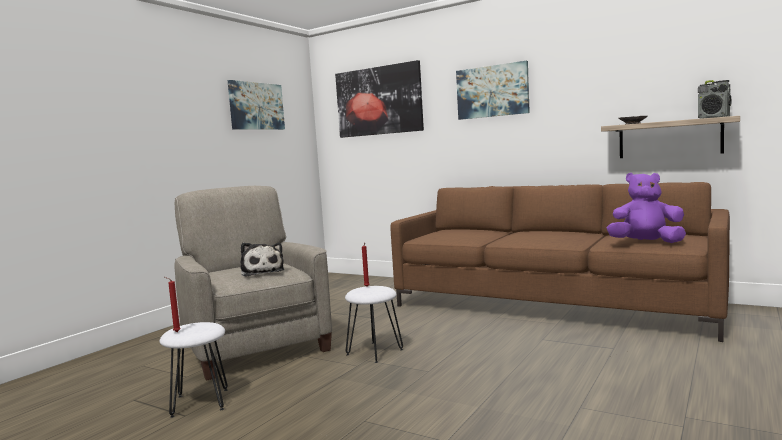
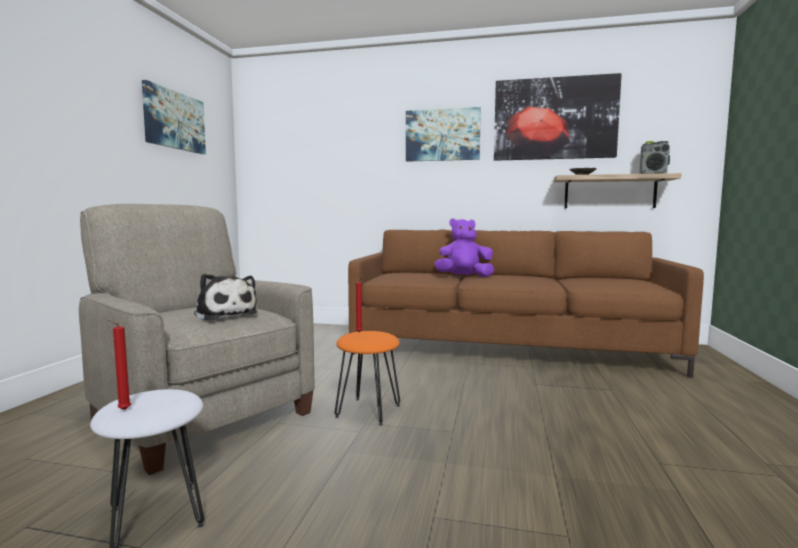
camera: 20 degrees left, 0 degrees up
(375, 352) = (369, 411): white stool -> orange stool
(378, 101) = (315, 135): picture -> picture (554, 119)
(645, 243) = (618, 285): purple plush toy -> purple plush toy (464, 277)

